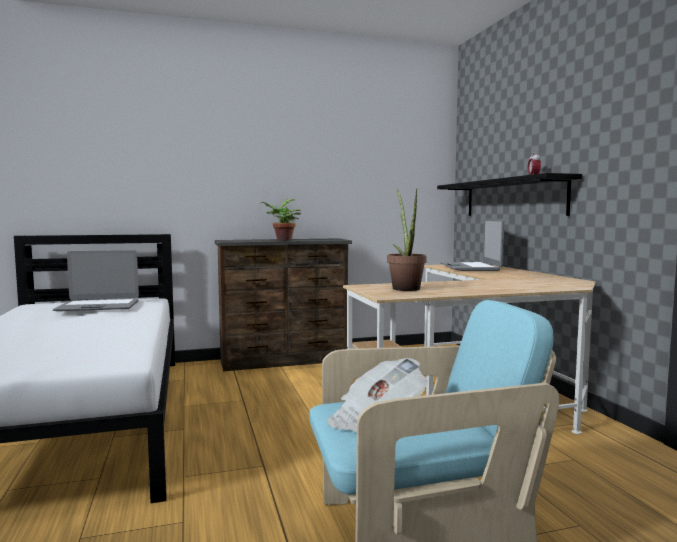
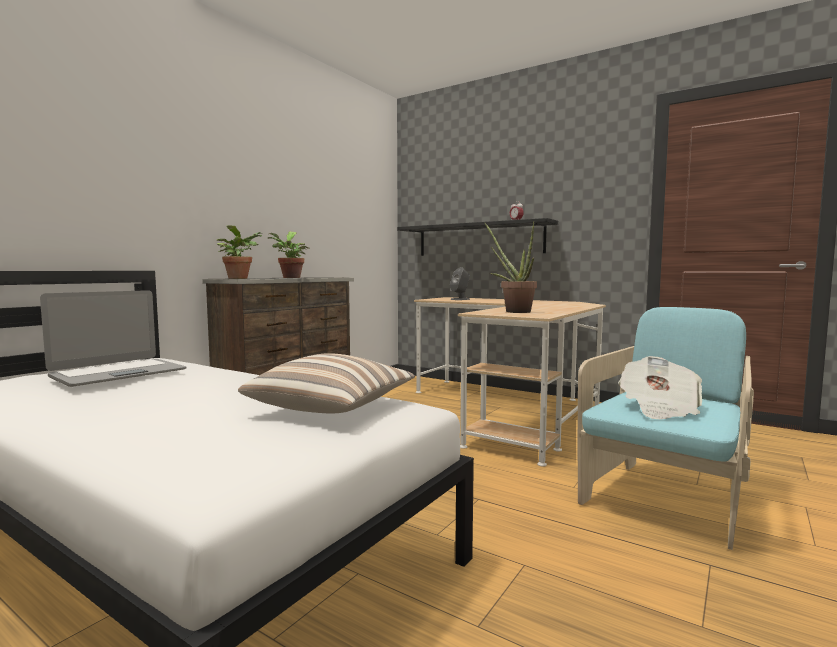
camera: 40 degrees left, 0 degrees up
(99, 350) = (332, 408): none -> pillow
(234, 240) = (239, 278): none -> potted plant
(470, 267) = (460, 299): laptop -> grey speaker

